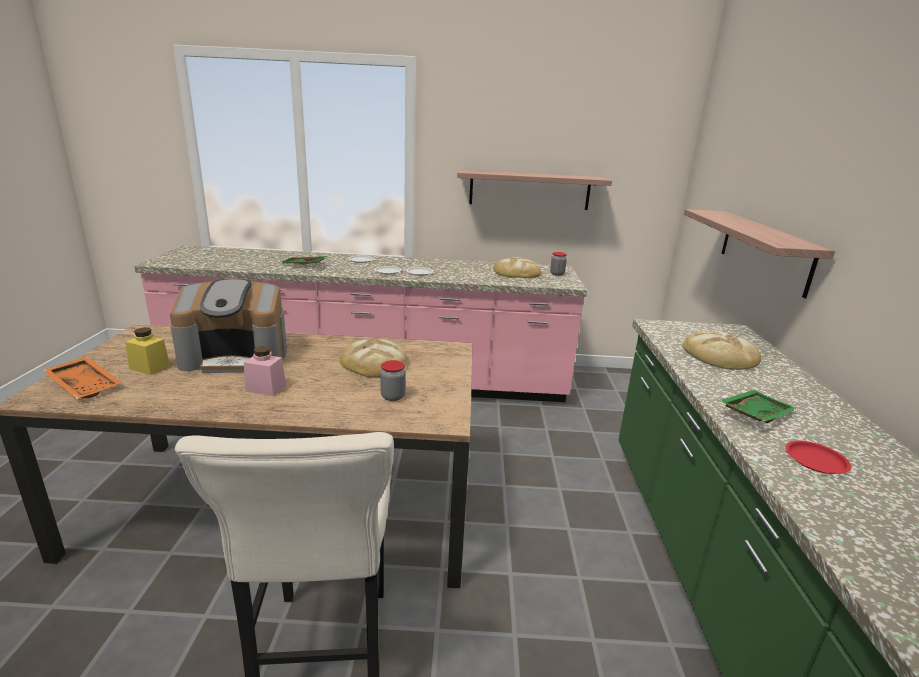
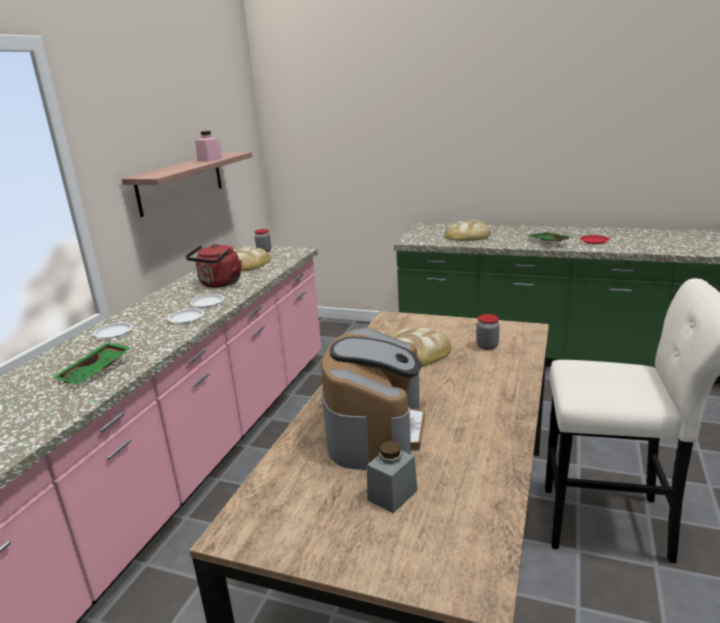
camera: 70 degrees left, 0 degrees up
(86, 385) = (442, 543): orange tray -> none
(150, 367) = (392, 495): yellow jar -> grey jar
(266, 388) = (465, 405): pink jar -> pink jar (209, 160)
(462, 271) = (219, 284): none -> red kettle
(764, 250) = (410, 169): shelf -> none

